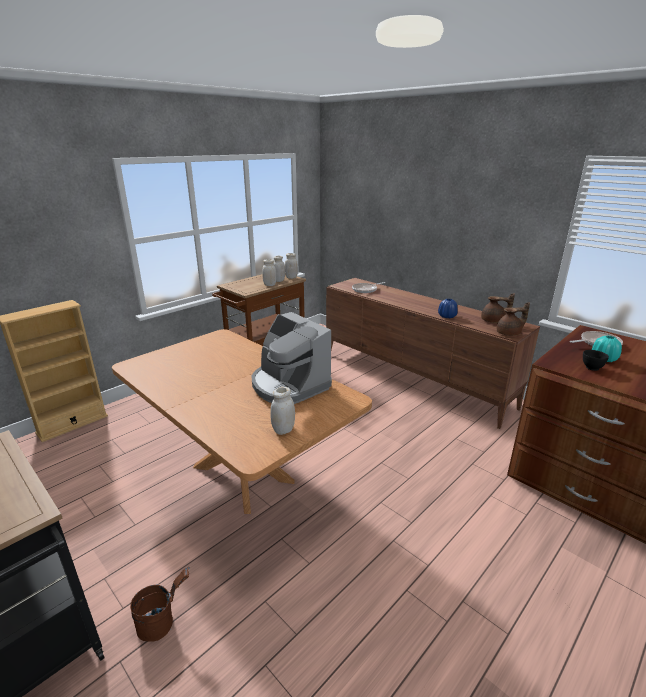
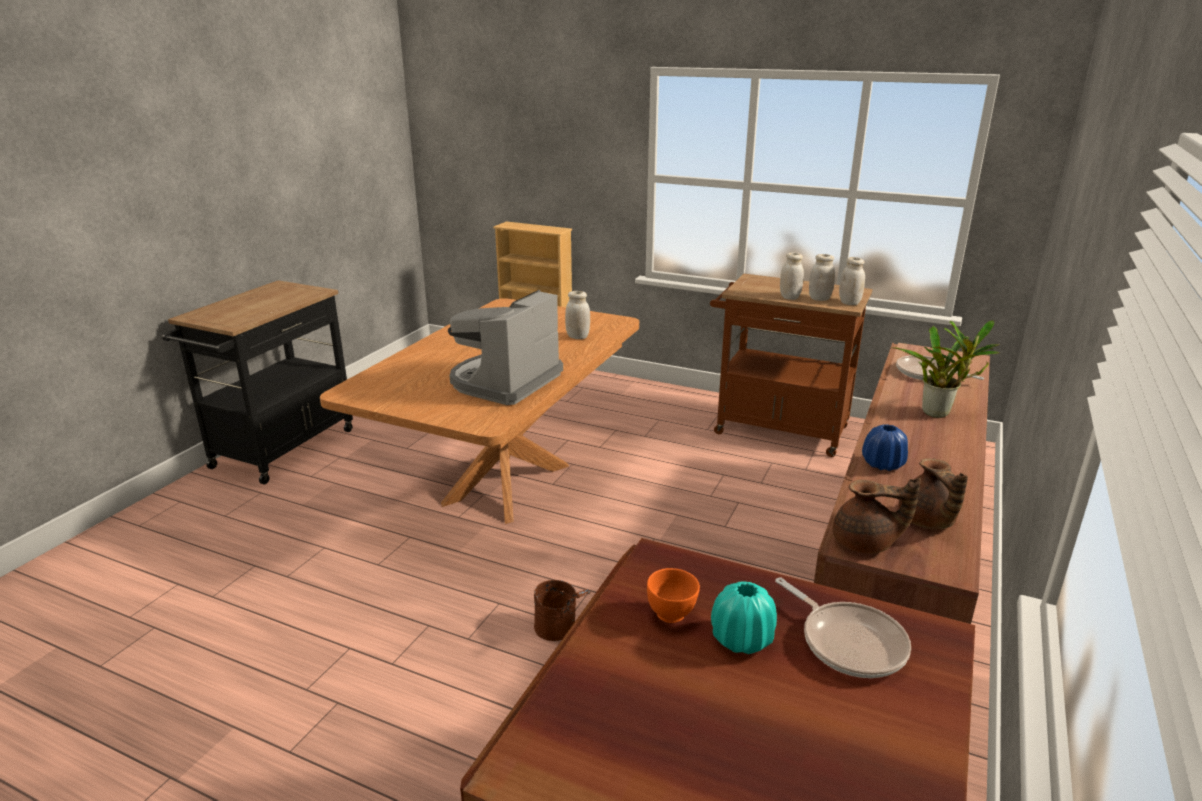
camera: 70 degrees right, 0 degrees up
(162, 622) = (298, 499): brown bucket -> brown bucket (560, 631)
(283, 430) = (401, 397): white jar -> white jar (577, 337)
(405, 297) = (939, 413): none -> potted plant
(509, 333) = (865, 543): brown teapot -> brown teapot turned 45 degrees counterclockwise
(591, 368) = (671, 614): black bowl -> orange bowl

